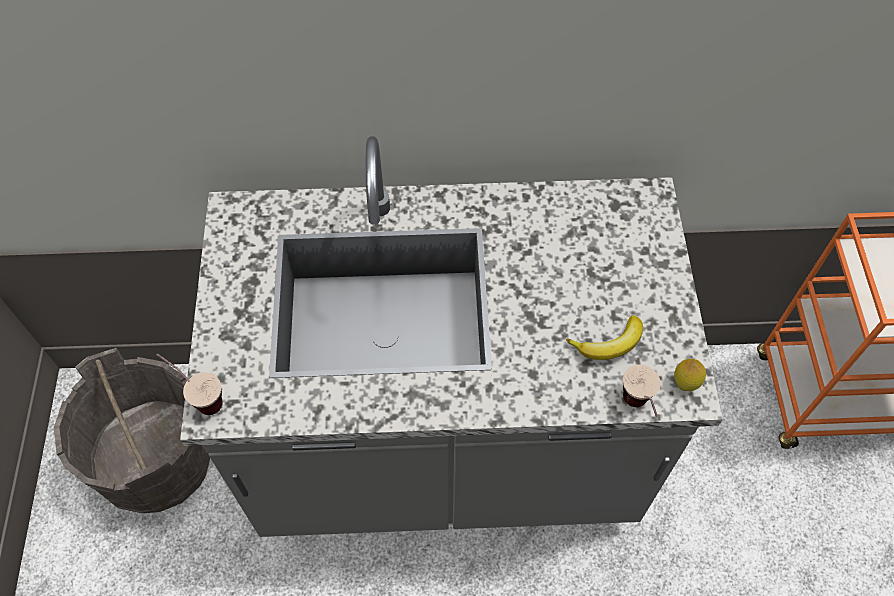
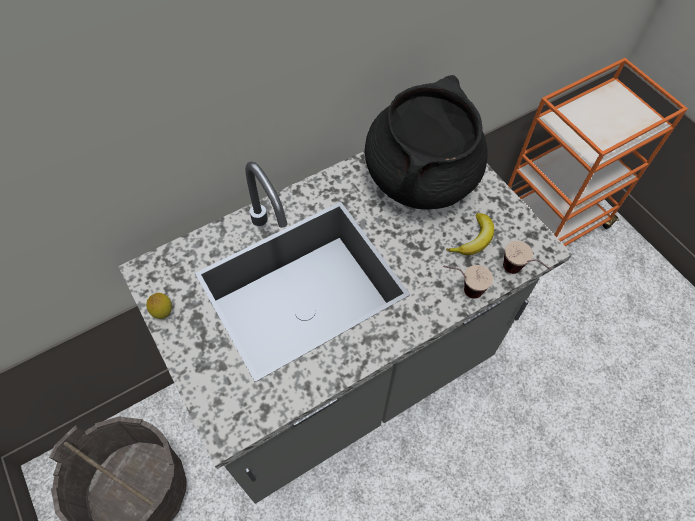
camera: 30 degrees left, 0 degrees up
(198, 397) = (209, 425): cup -> cup (461, 290)
(594, 242) = (420, 177): none -> black cooking pot
(685, 384) = (536, 242): lemon -> lemon (163, 313)

